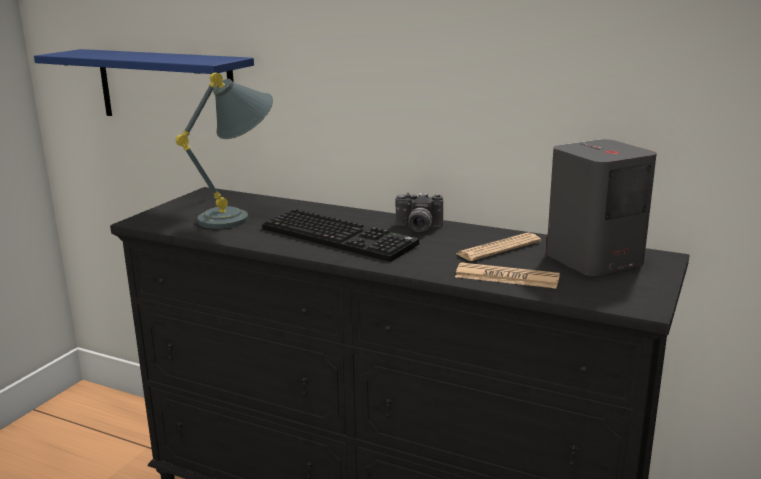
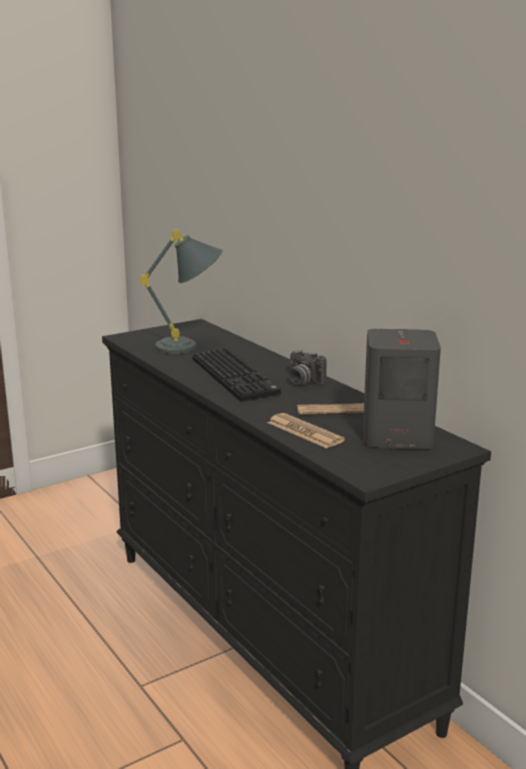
camera: 30 degrees right, 0 degrees up
(166, 87) = (188, 232): blue shelf -> none

